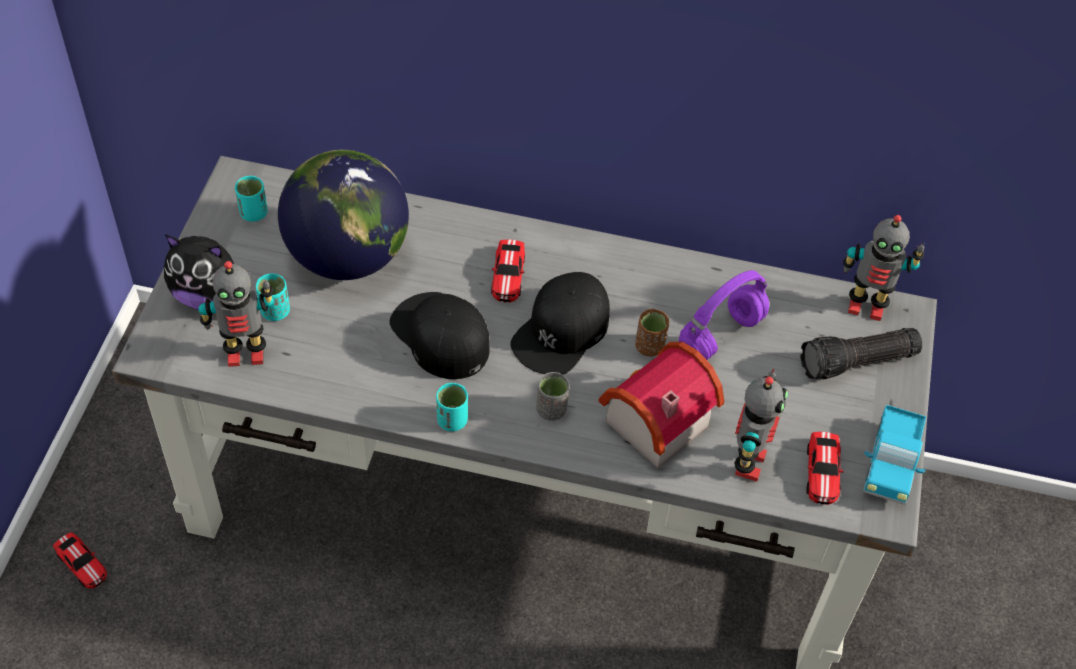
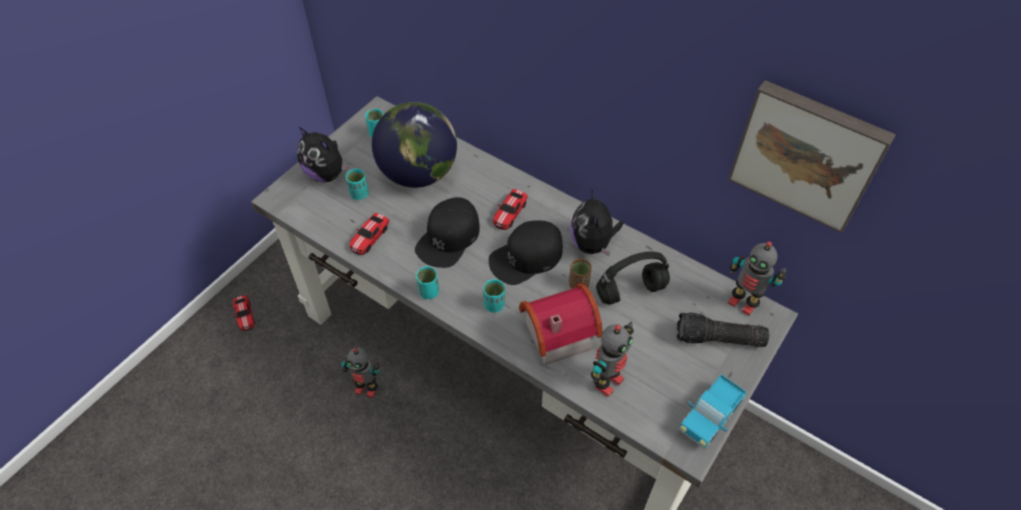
camera: 25 degrees right, 0 degrees up
(245, 353) = (329, 213): toy robot -> toy robot (366, 388)
(440, 336) = (448, 237): black cap -> black cap turned 135 degrees counterclockwise
(551, 410) = (494, 305): grey cup -> turquoise cup
(642, 286) = (592, 244): none -> plush toy
(721, 334) = (631, 290): purple headphones -> black headphones
(822, 471) = (657, 405): toy car -> toy car (370, 237)
(928, 91) = (807, 154): none -> picture

